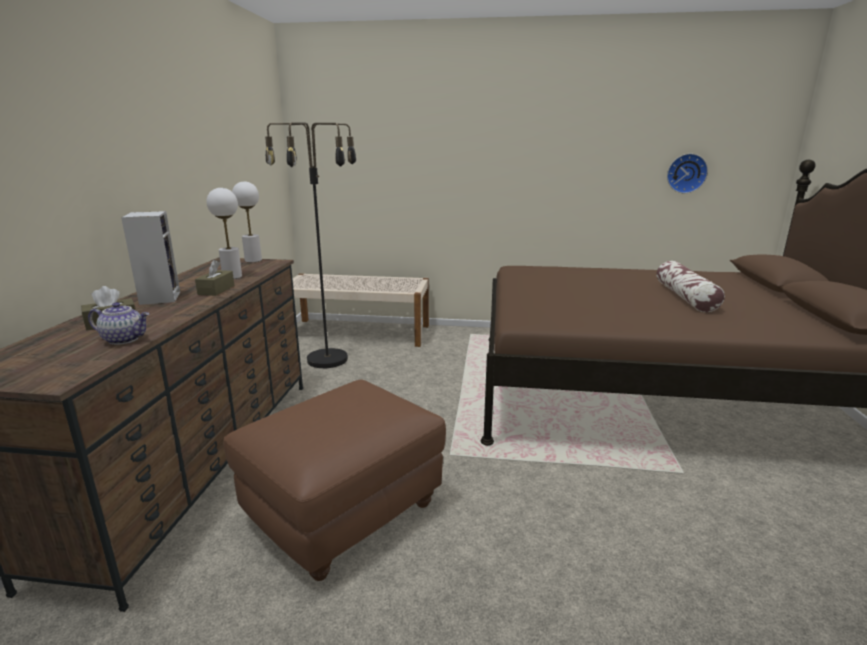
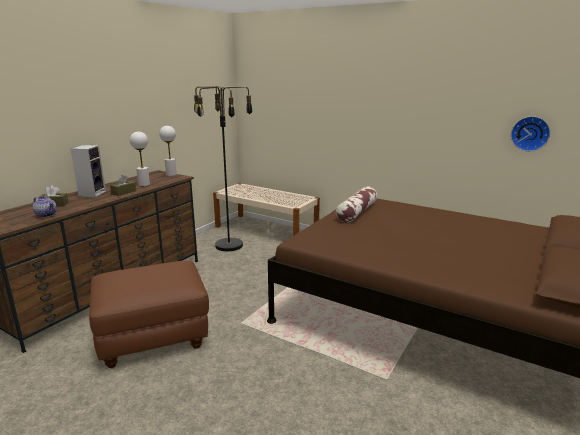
camera: 25 degrees right, 0 degrees up
(685, 297) = (458, 243): pillow -> pillow (357, 212)

